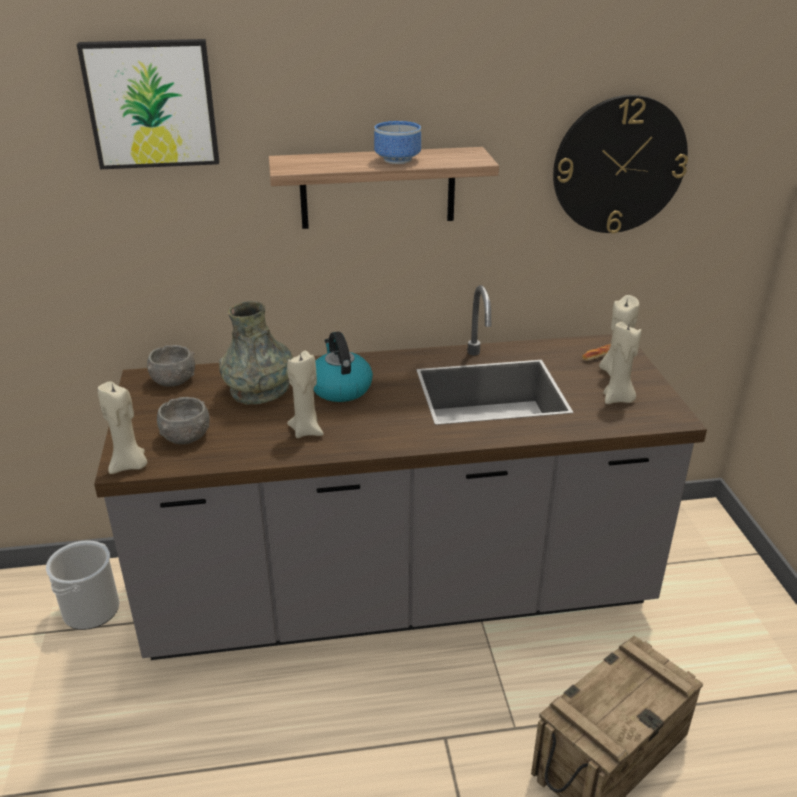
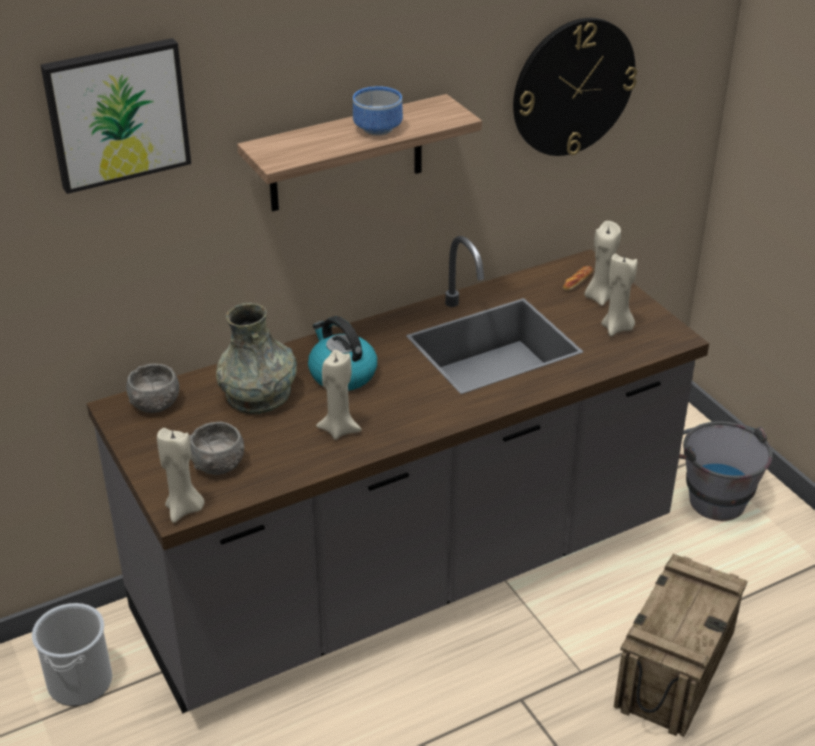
camera: 20 degrees left, 5 degrees up
(712, 593) = (709, 494): none -> grey bucket

